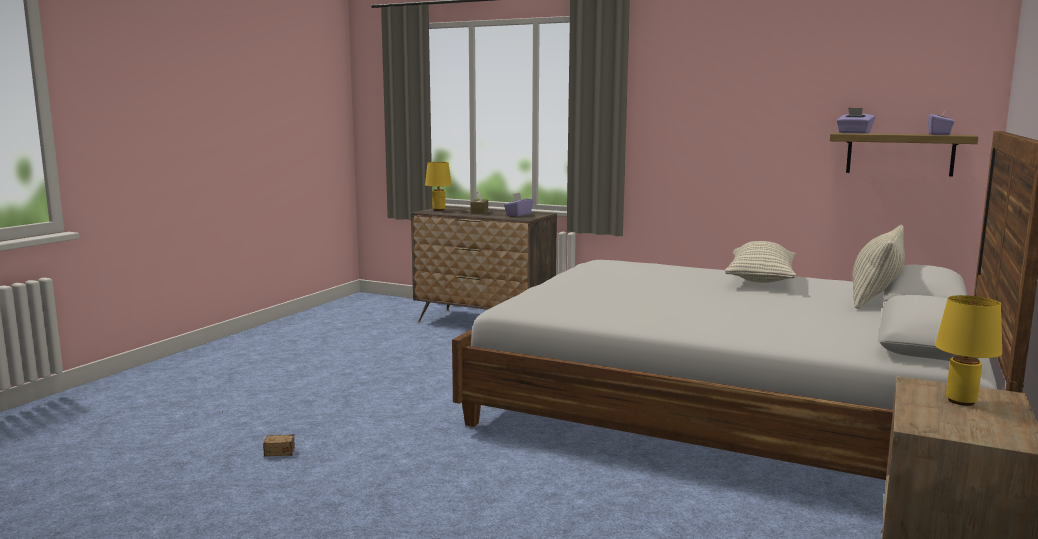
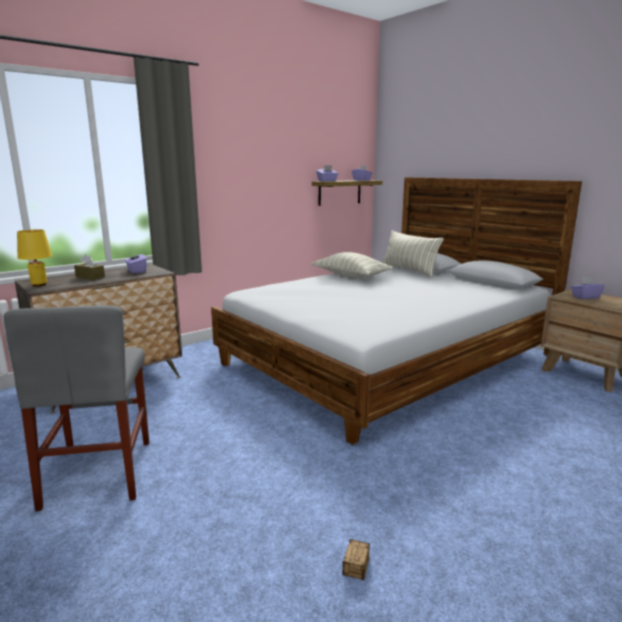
camera: 65 degrees left, 5 degrees up
(349, 356) = (99, 472): none -> grey chair
(960, 401) = (585, 297): yellow table lamp -> purple tissue box

